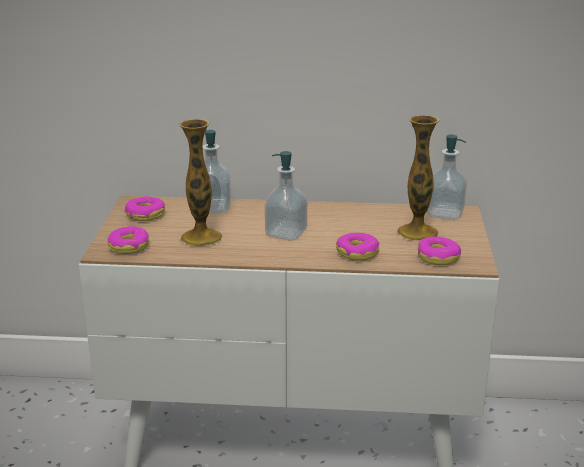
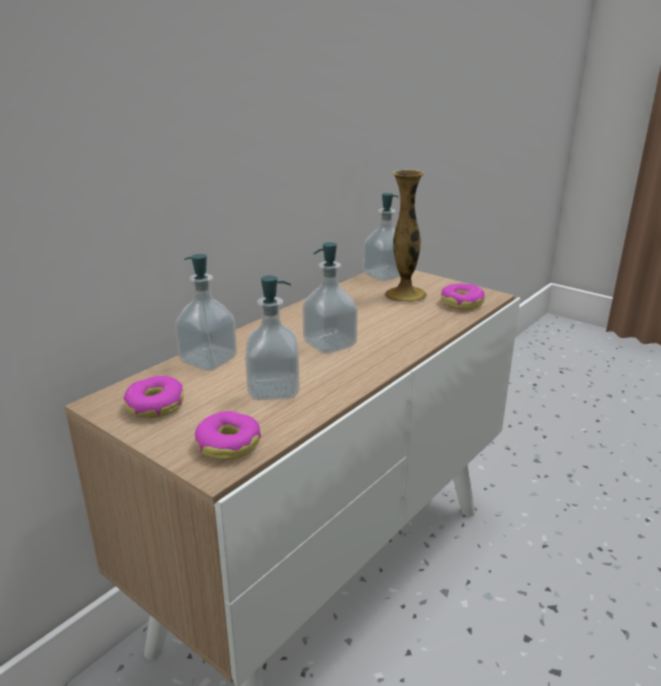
camera: 55 degrees left, 0 degrees up
(201, 237) = (274, 390): vase -> soap dispenser
(357, 253) = (415, 328): donut -> none

